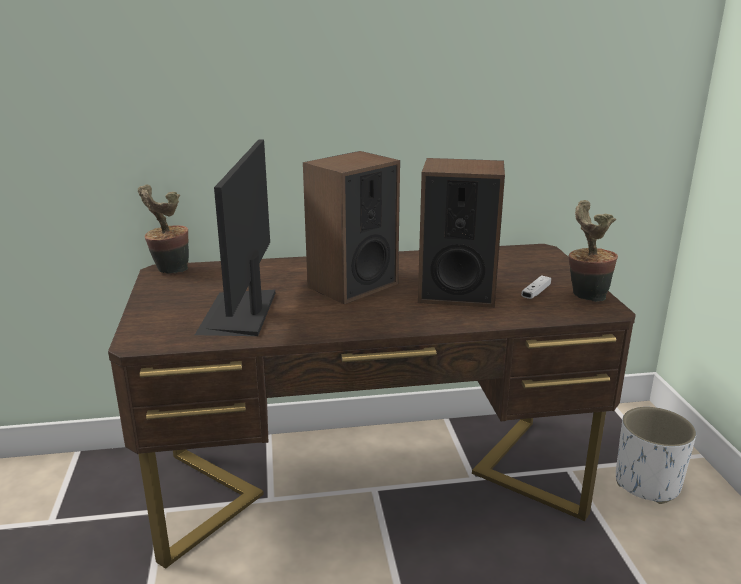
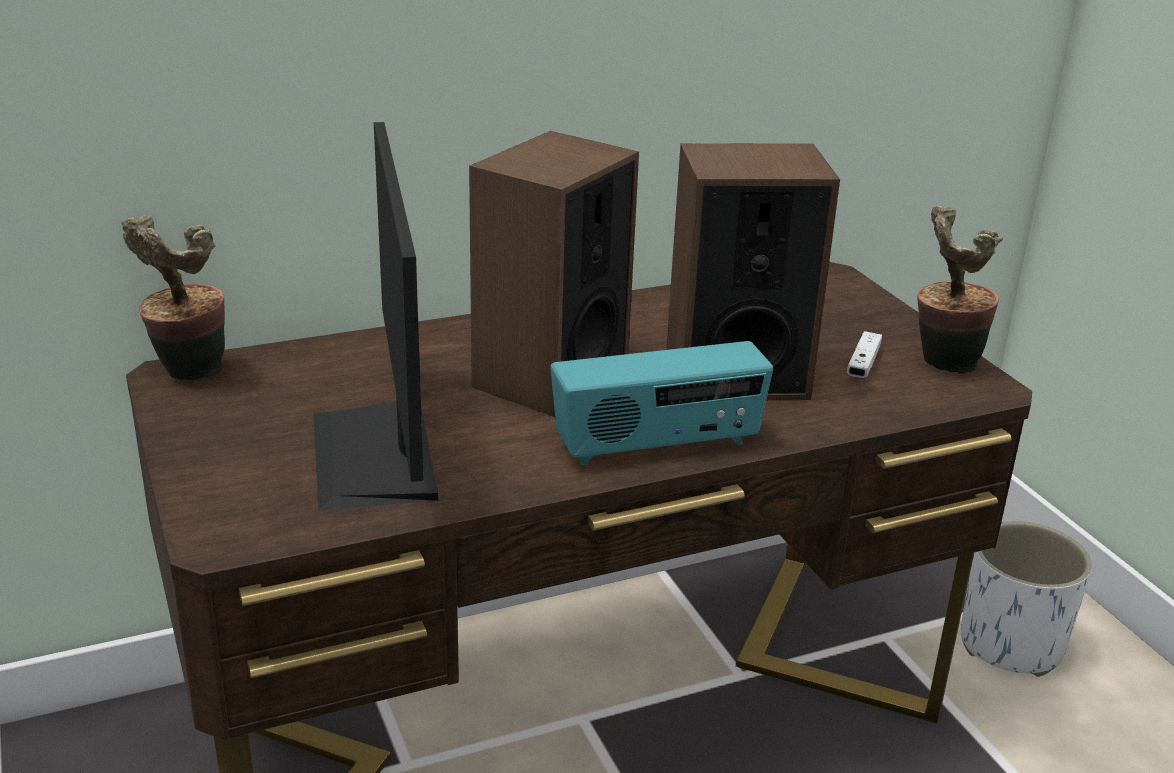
camera: 15 degrees left, 5 degrees up
(392, 322) = (657, 446): none -> radio

